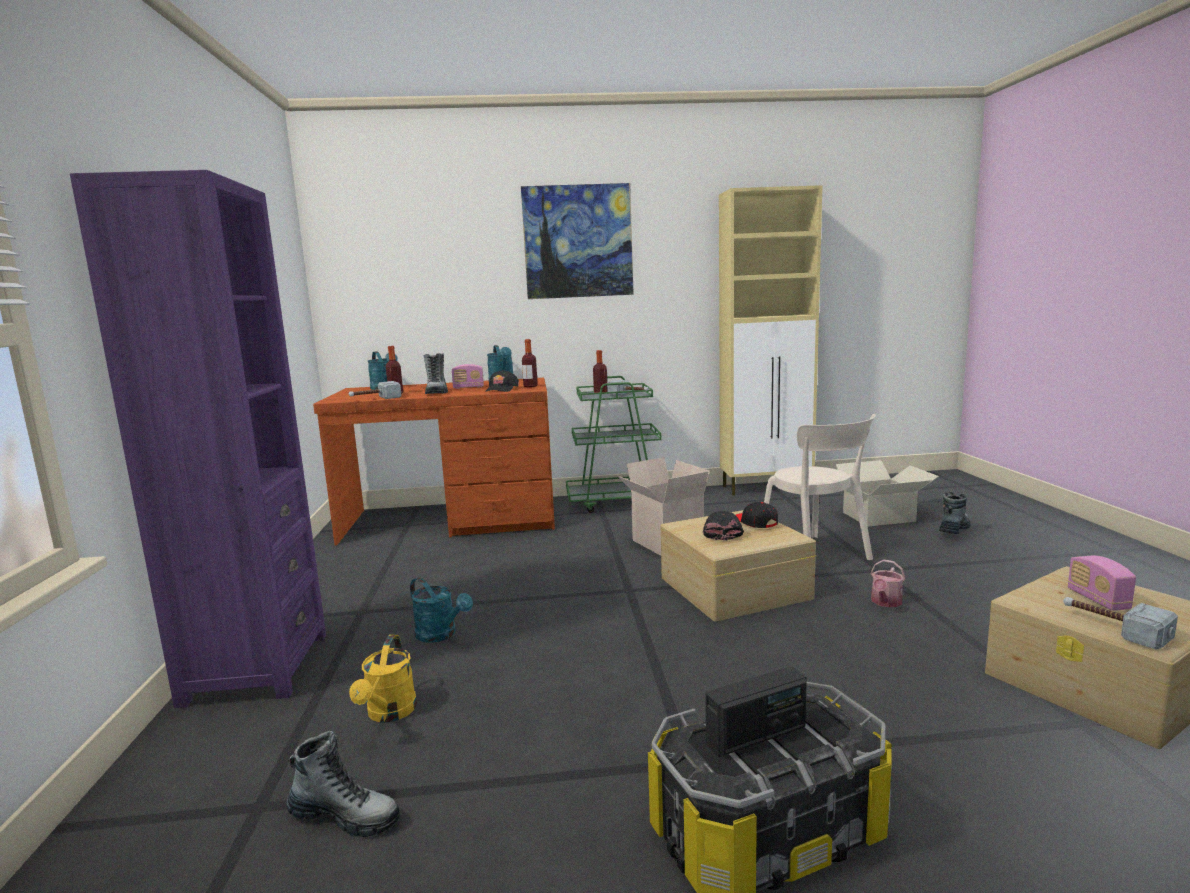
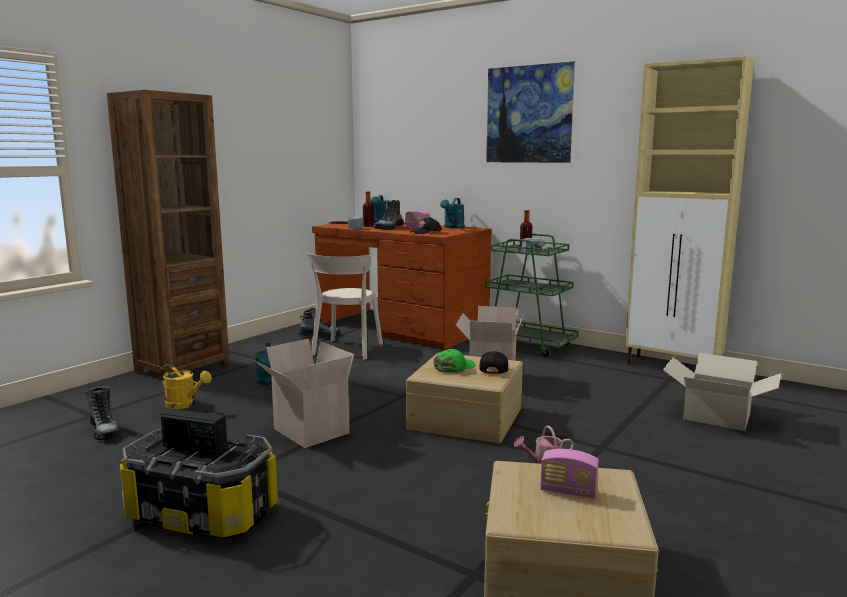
camera: 40 degrees right, 0 degrees up
(256, 668) = (182, 368): purple bookcase -> brown bookcase
(389, 714) = (185, 404): yellow watering can -> yellow watering can turned 105 degrees counterclockwise
(530, 386) = (450, 233): bottle -> none
(631, 669) = (308, 431): none -> cardboard box
(722, 533) = (454, 367): black cap -> green cap
(816, 557) = (575, 422): beige chair -> beige chair (346, 350)
(954, 529) = (765, 448): boot -> boot (319, 336)
(1098, 600) = (568, 491): radio -> radio turned 105 degrees counterclockwise
(1113, 628) = (515, 505): hammer -> none

